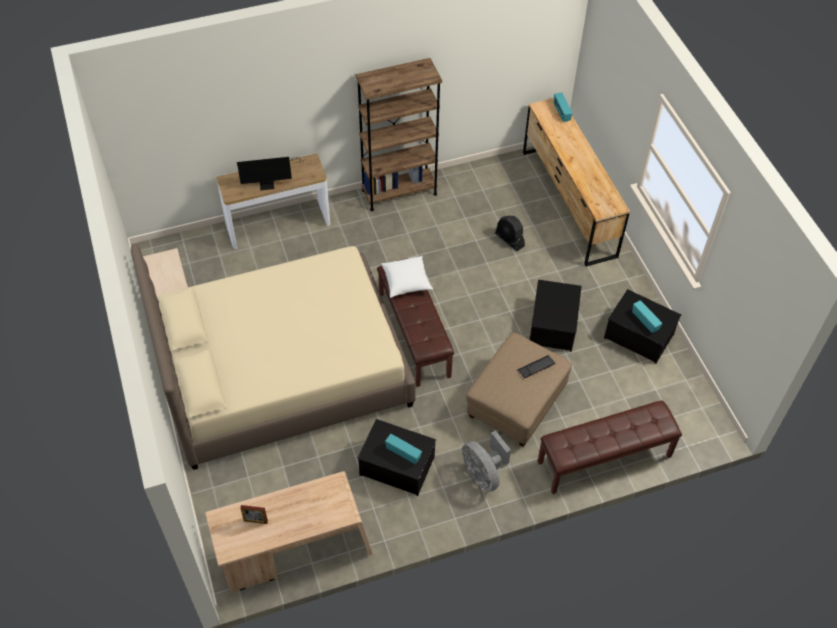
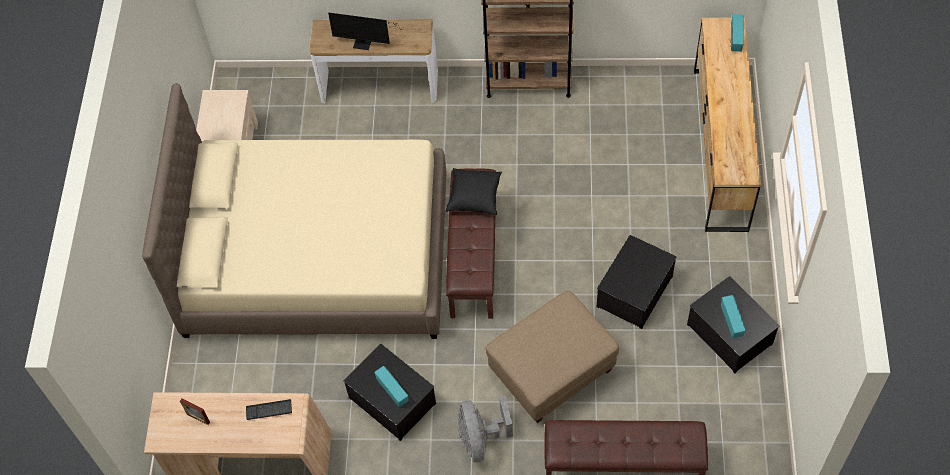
camera: 25 degrees right, 5 degrees up
(406, 282) = (474, 197): white pillow -> black pillow
(509, 240) = (630, 174): black fan -> none
(536, 367) = (574, 339): keyboard -> keyboard (269, 410)

